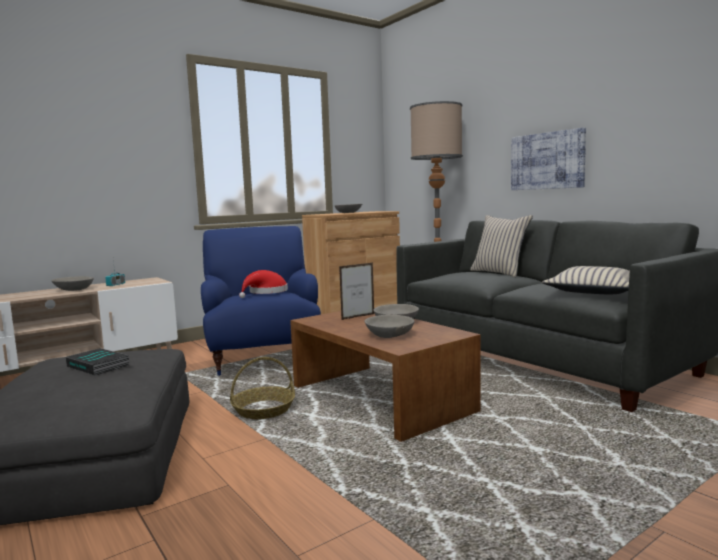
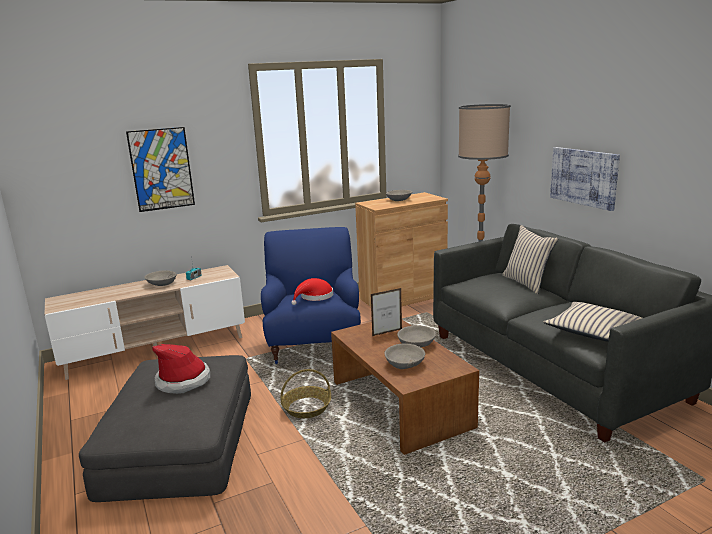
camera: 10 degrees right, 10 degrees up
(80, 157) = (161, 169): none -> picture
(99, 366) = (183, 380): book -> hat

